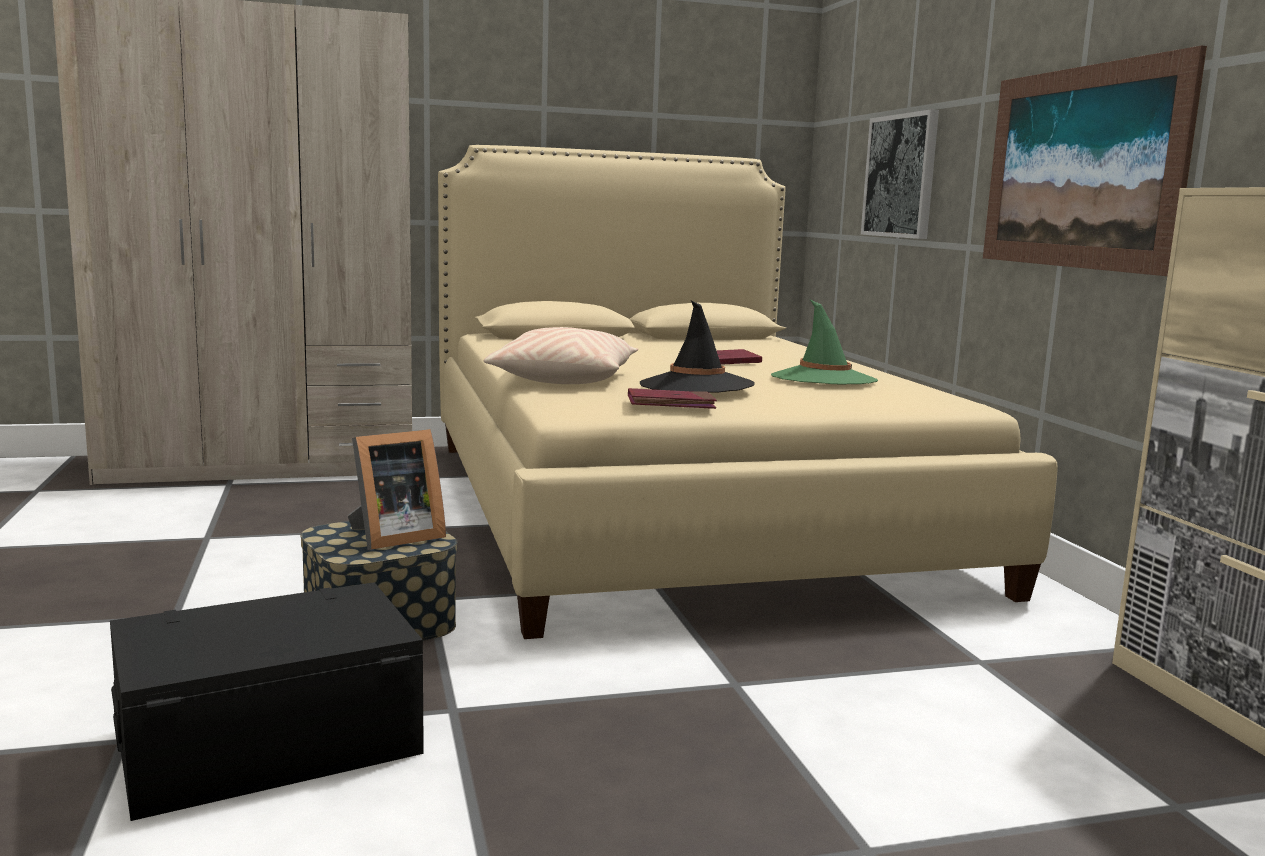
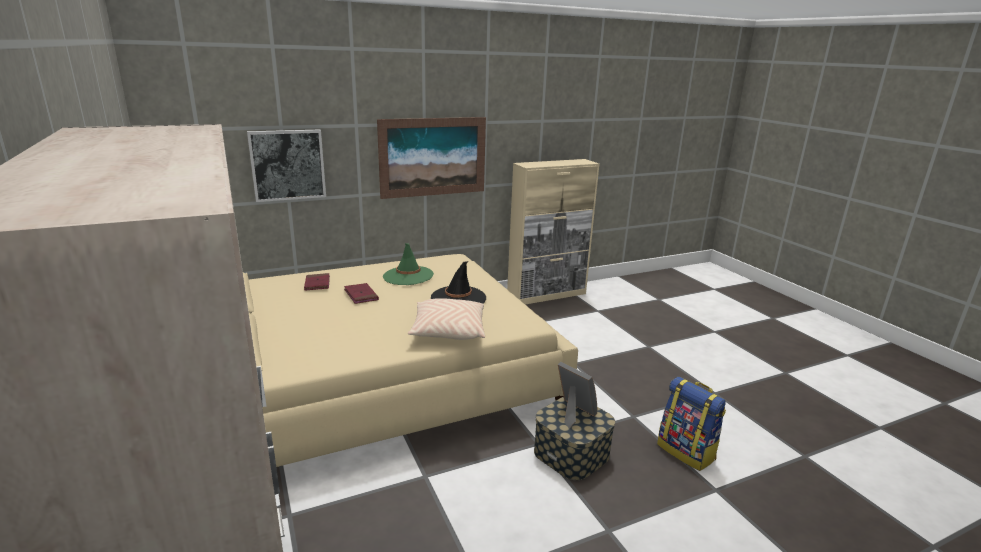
camera: 100 degrees left, 10 degrees up
(269, 743) = (686, 452): black storage box -> backpack
(670, 404) = (505, 303): red book -> red book (317, 284)

